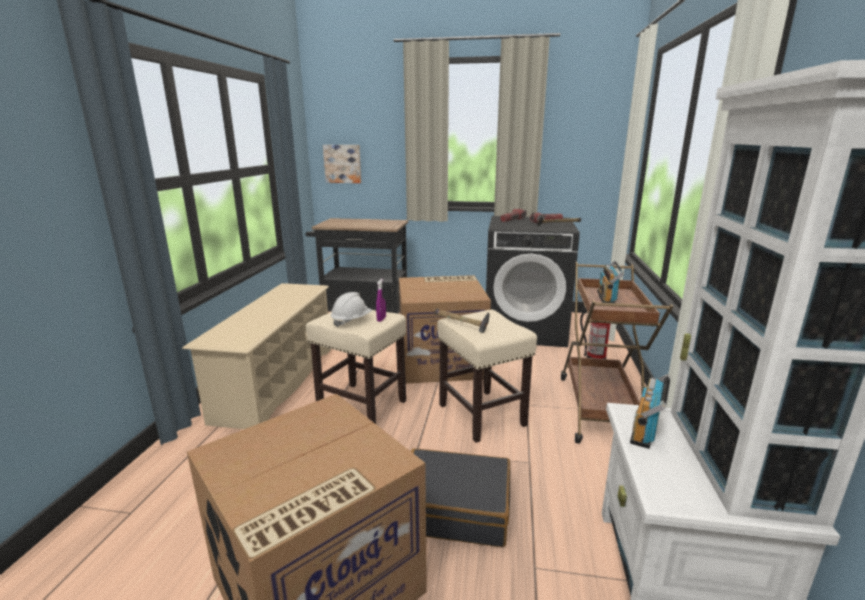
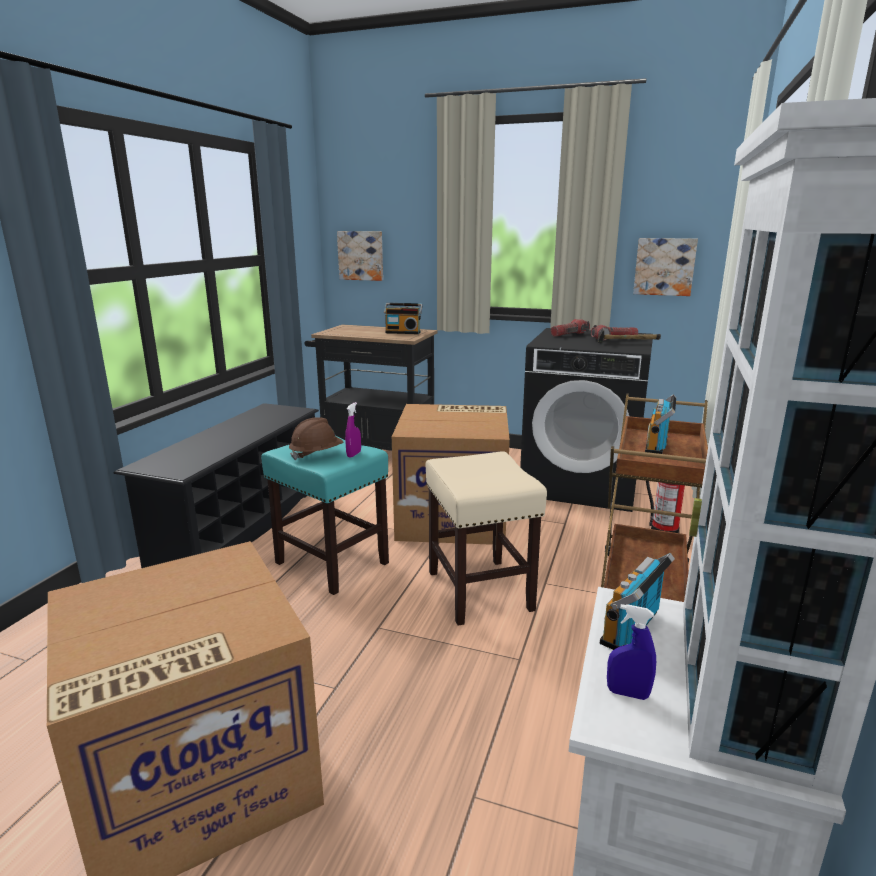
camera: 10 degrees right, 0 degrees up
(276, 382) = (241, 525): beige shoe rack -> black shoe rack
(351, 321) = (316, 454): white hard hat -> brown hard hat
(361, 405) = (330, 562): beige stool -> turquoise stool
(383, 222) = (403, 332): none -> radio
(454, 508) = (398, 706): black suitcase -> none
(461, 325) = (451, 469): hammer -> none
(574, 169) = (664, 266): none -> picture
(667, 476) = (627, 693): none -> blue spray bottle

